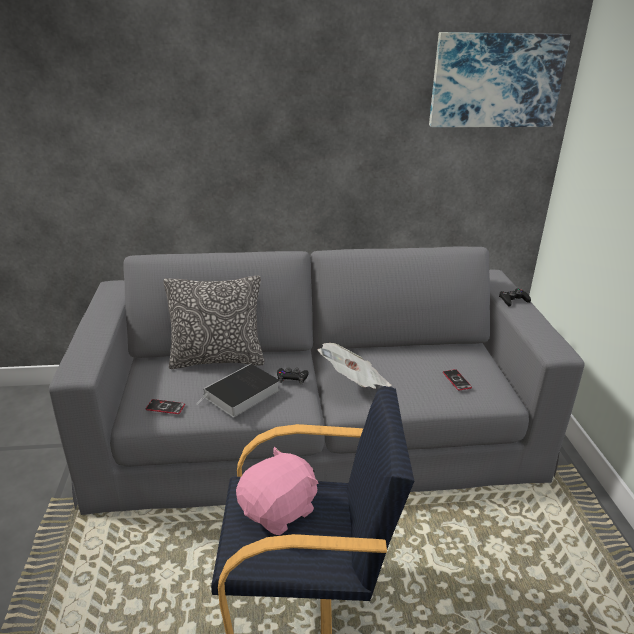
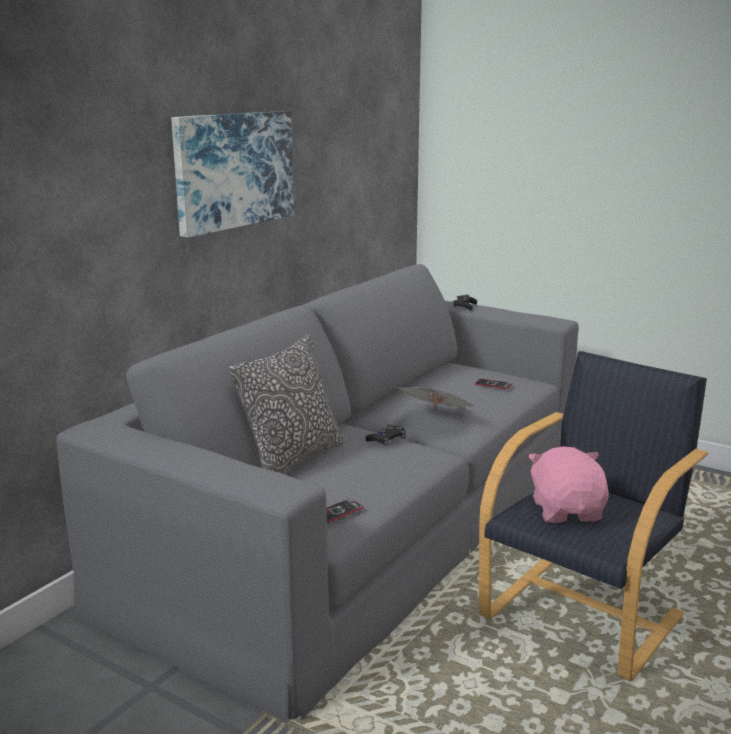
camera: 50 degrees left, 10 degrees down
(241, 395) = (379, 468): book -> none
(496, 80) = (379, 97): picture -> picture (233, 170)

